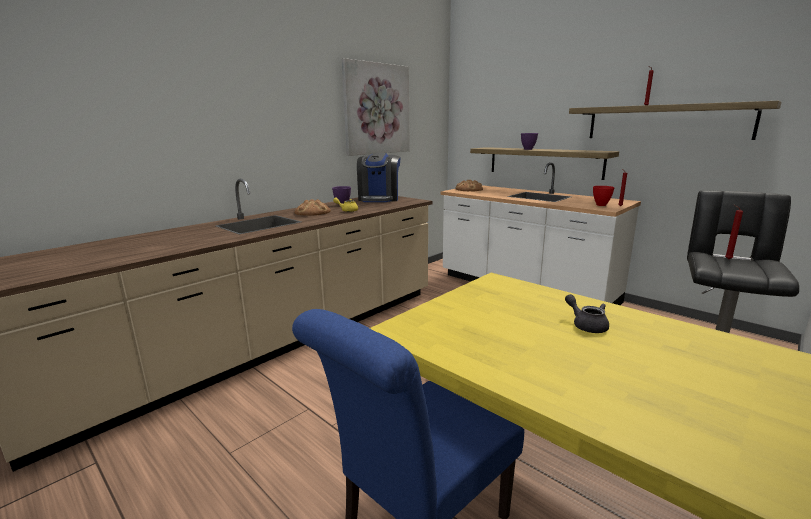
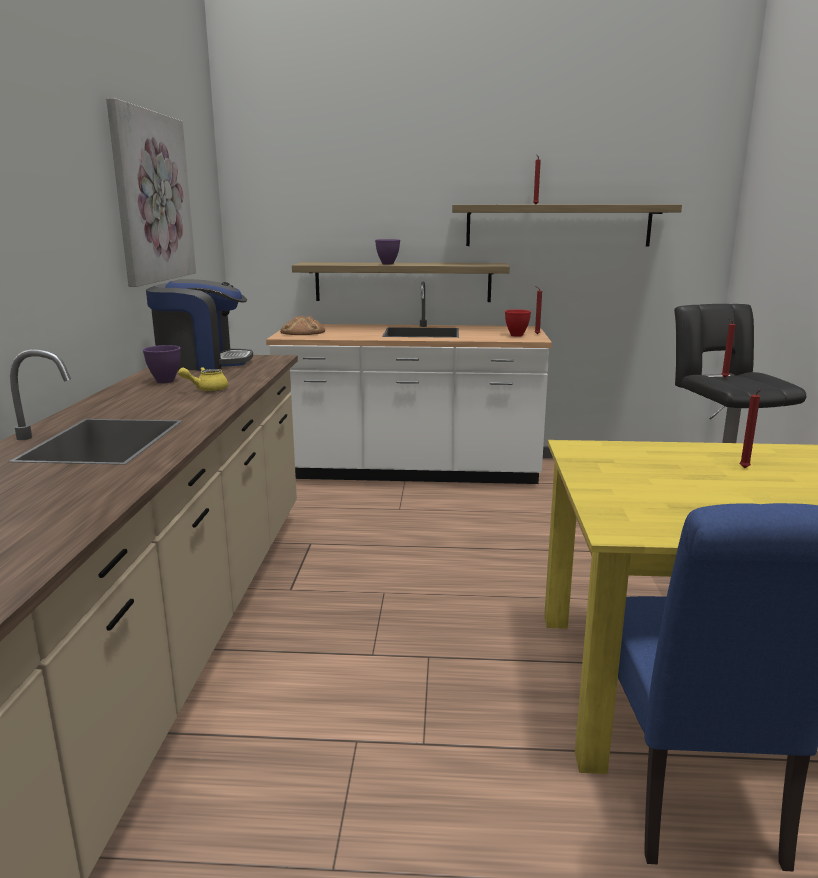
camera: 40 degrees left, 0 degrees up
(312, 212) = (149, 402): bread -> none
(379, 199) = (202, 363): coffee machine -> coffee machine turned 60 degrees counterclockwise
(586, 325) = (744, 469): grey teapot -> red candle

